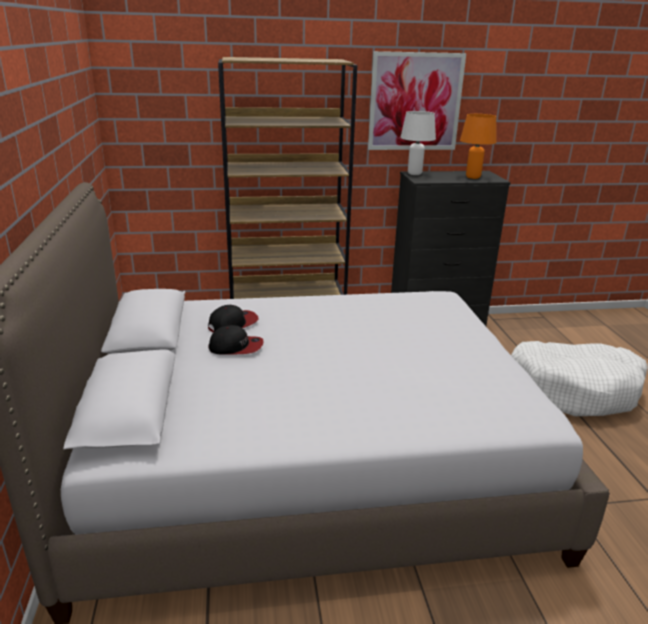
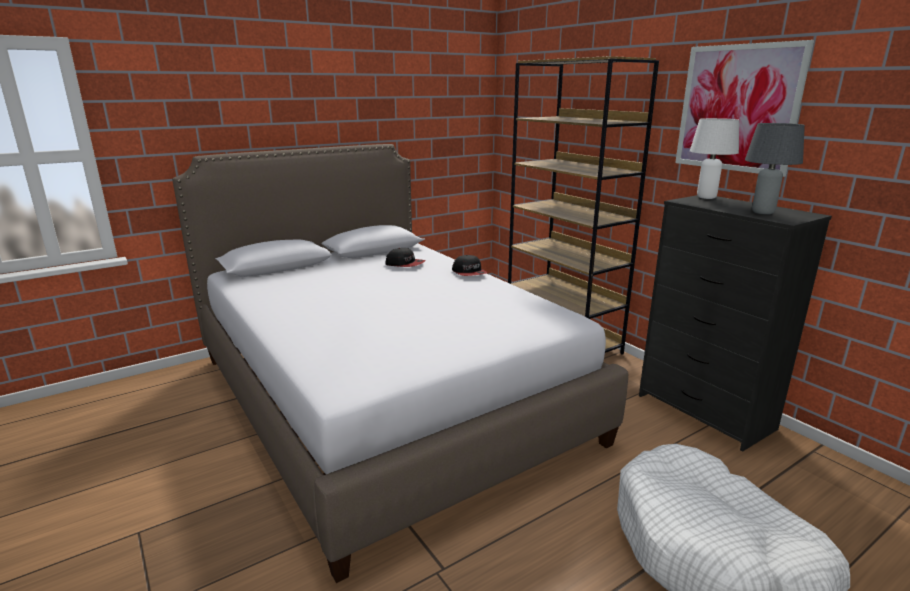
camera: 65 degrees right, 5 degrees down
(236, 347) = (371, 271): cap -> cap (469, 272)
(473, 177) = (763, 213): orange table lamp -> grey table lamp

